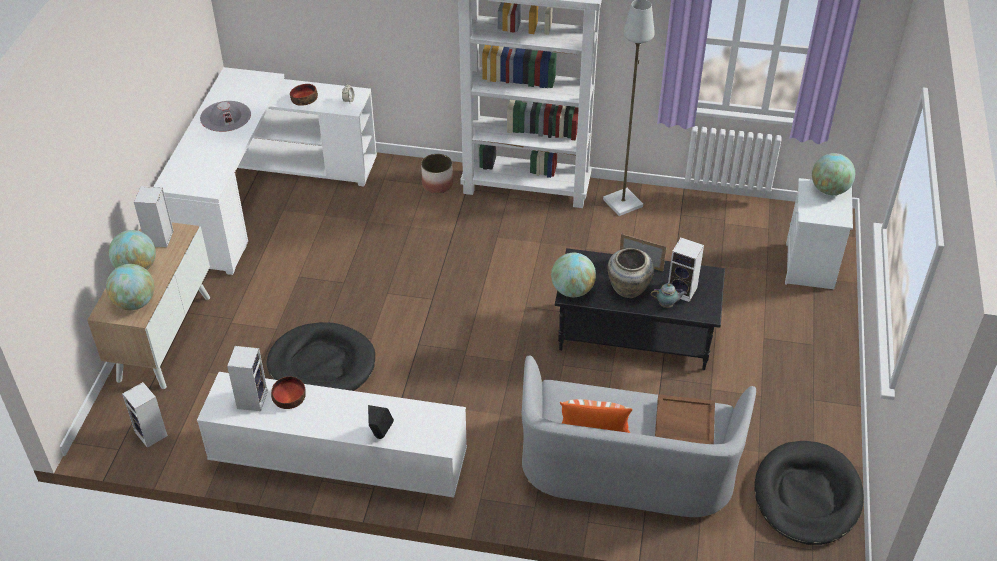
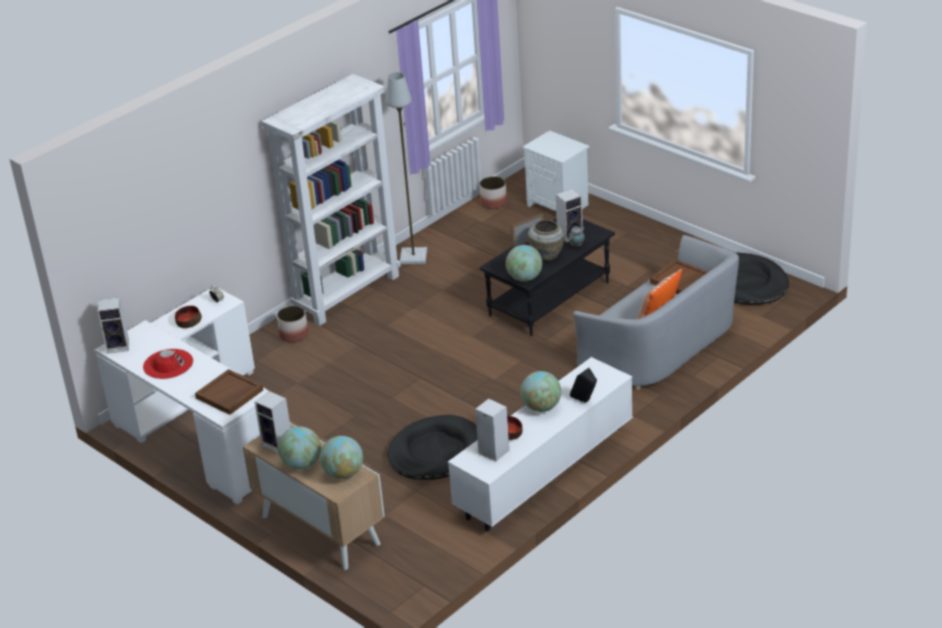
camera: 55 degrees left, 10 degrees down
(152, 434) = (425, 562): speaker -> speaker (119, 346)
(200, 173) = (229, 394): none -> brown tray
(225, 116) = (168, 364): grey hat -> red hat
(767, 216) = (494, 203): none -> planter
(829, 190) = (546, 140): globe -> globe (541, 407)

